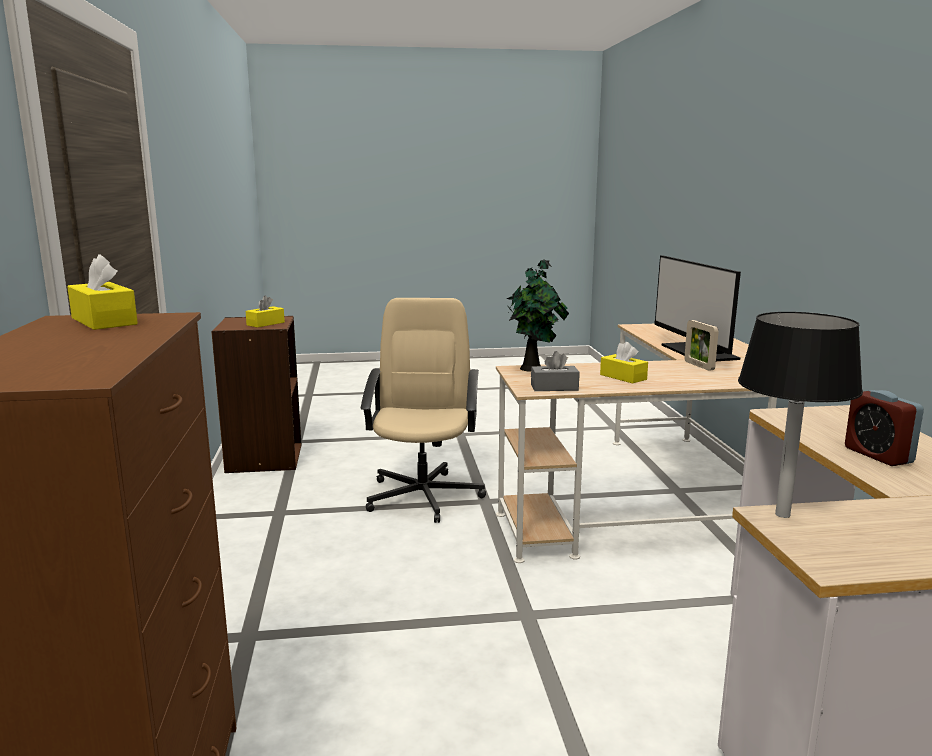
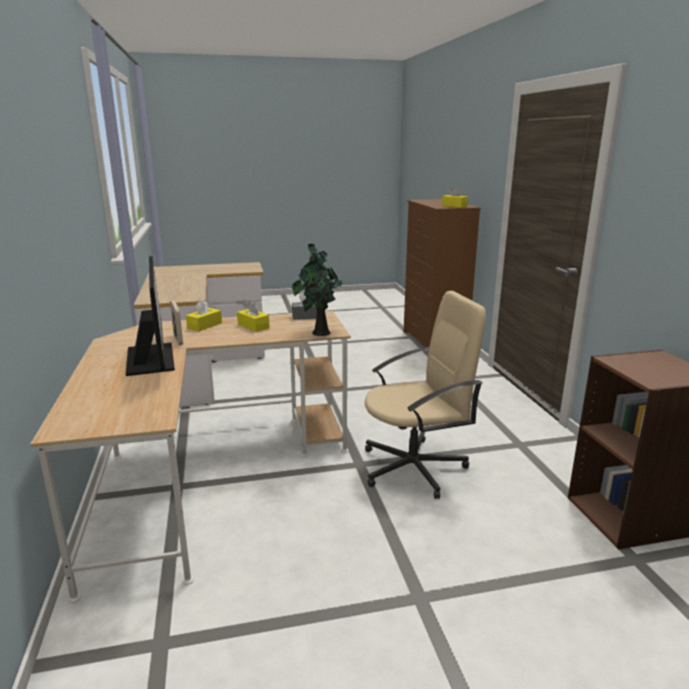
camera: 175 degrees right, 5 degrees up
(265, 324) = (638, 365): yellow tissue box -> yellow tissue box (204, 325)
(424, 495) = (415, 467): beige office chair -> beige office chair turned 105 degrees counterclockwise
(782, 515) = (250, 270): black table lamp -> none
(878, 455) = (183, 283): alarm clock -> none

